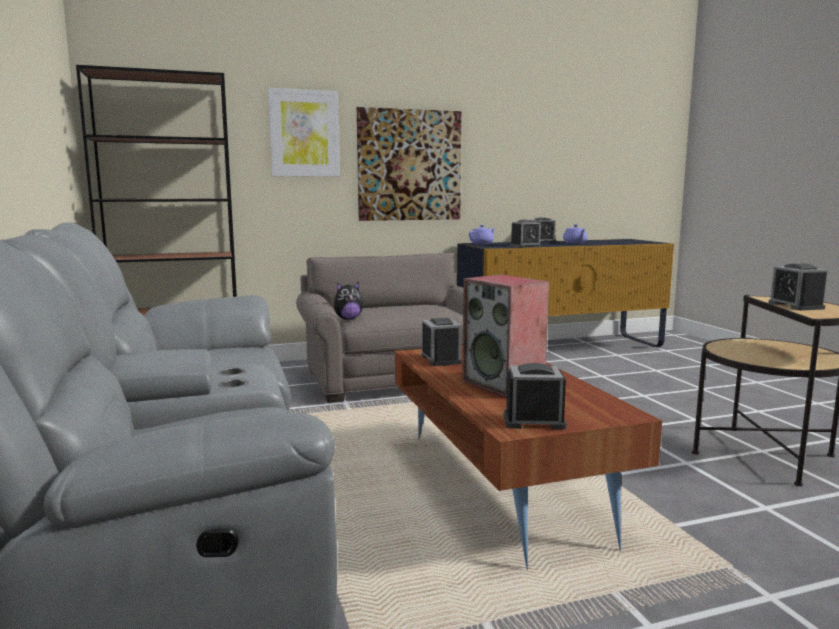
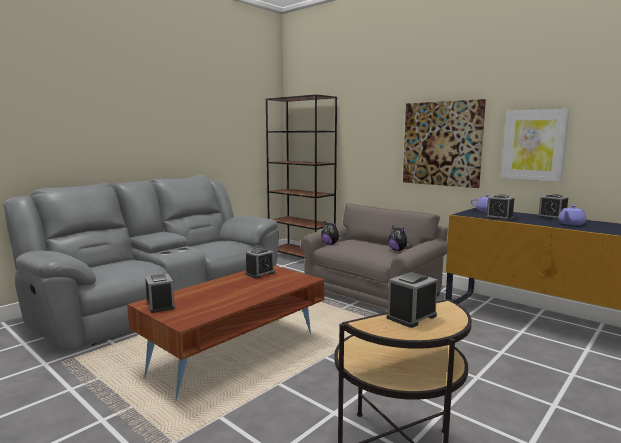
camera: 60 degrees right, 0 degrees up
(304, 133) = (375, 123): picture -> picture (534, 145)
(437, 306) = (398, 250): none -> plush toy
(504, 384) = (221, 292): speaker -> none

